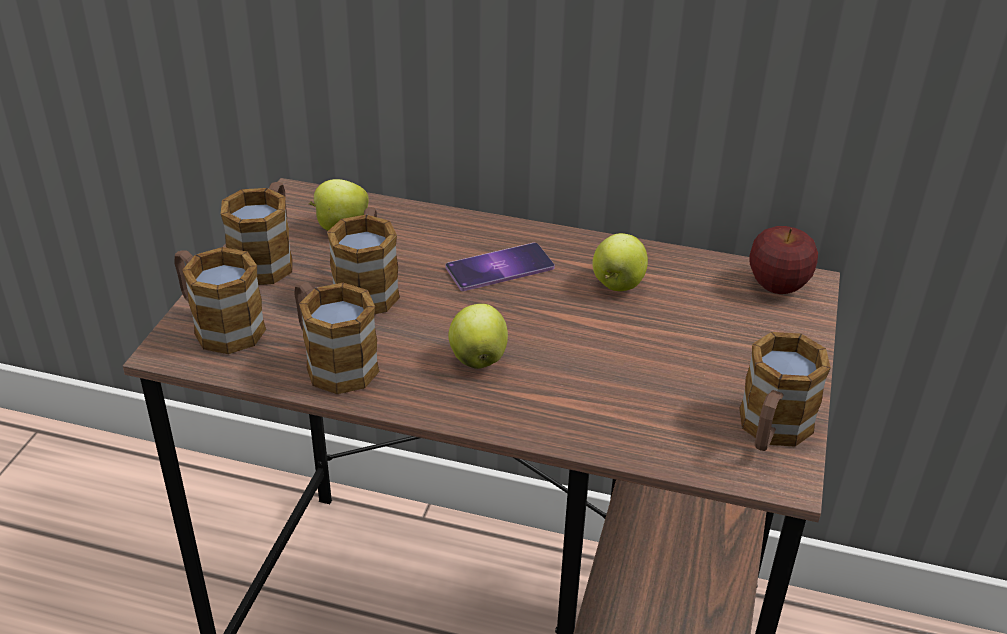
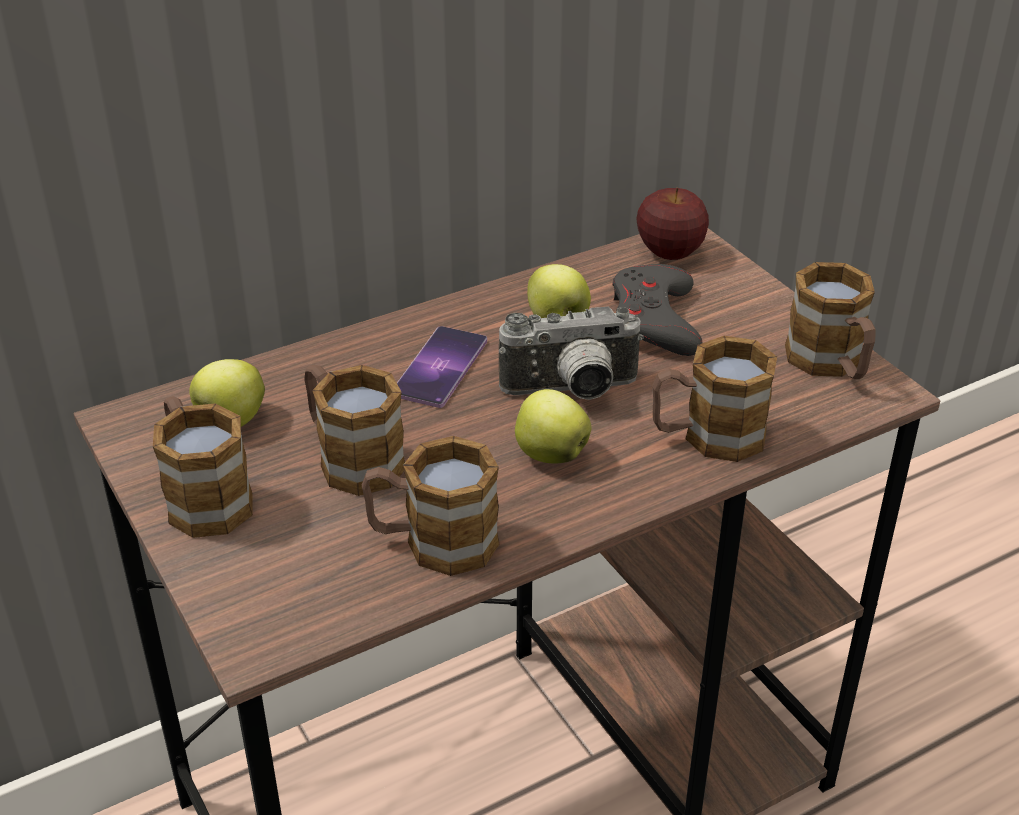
camera: 45 degrees left, 0 degrees up
(219, 325) = (265, 588): mug -> mug (707, 436)
(554, 332) = (572, 392): none -> camera
(687, 322) = (655, 320): none -> grey game controller

